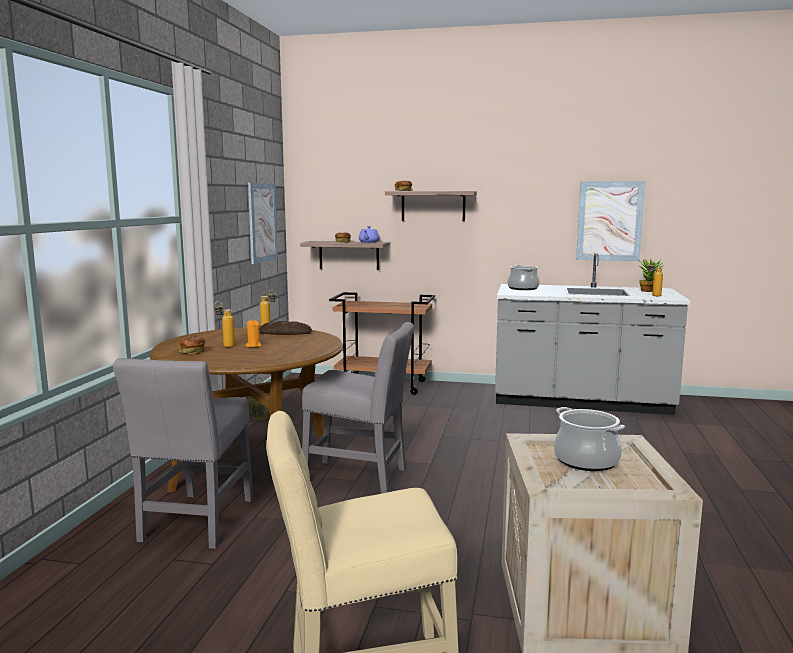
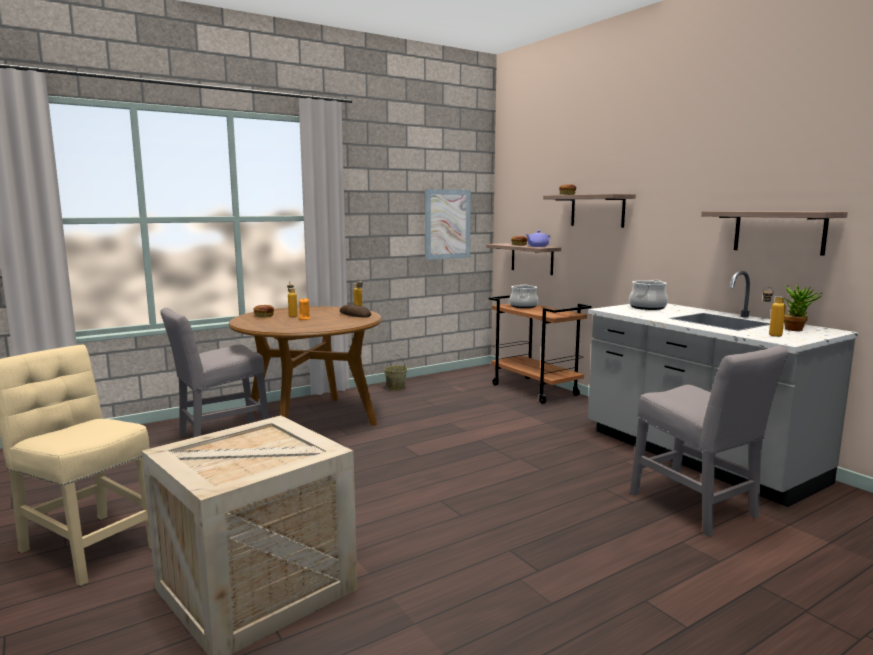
camera: 45 degrees right, 0 degrees up
(360, 478) = (351, 446): grey chair -> grey chair (697, 508)
(586, 461) = (251, 448): cooking pot -> cooking pot (523, 306)
(609, 221) = (779, 232): picture -> shelf

